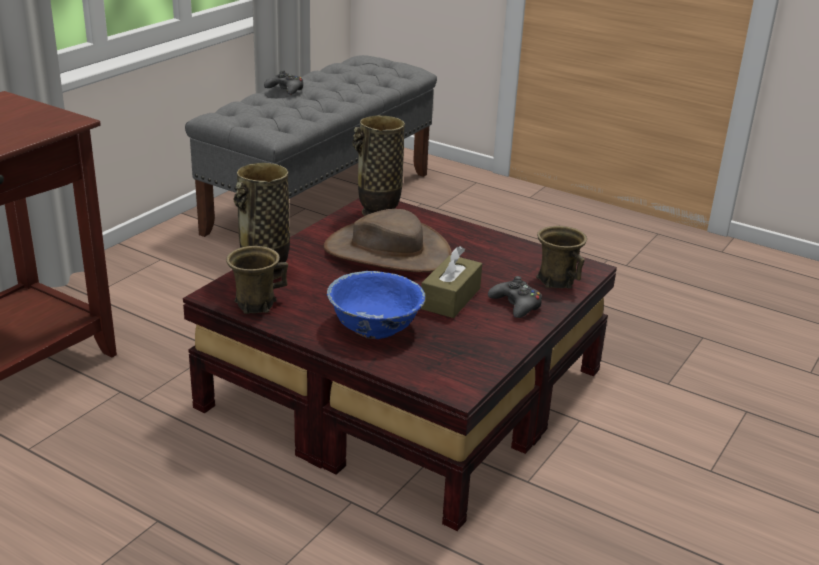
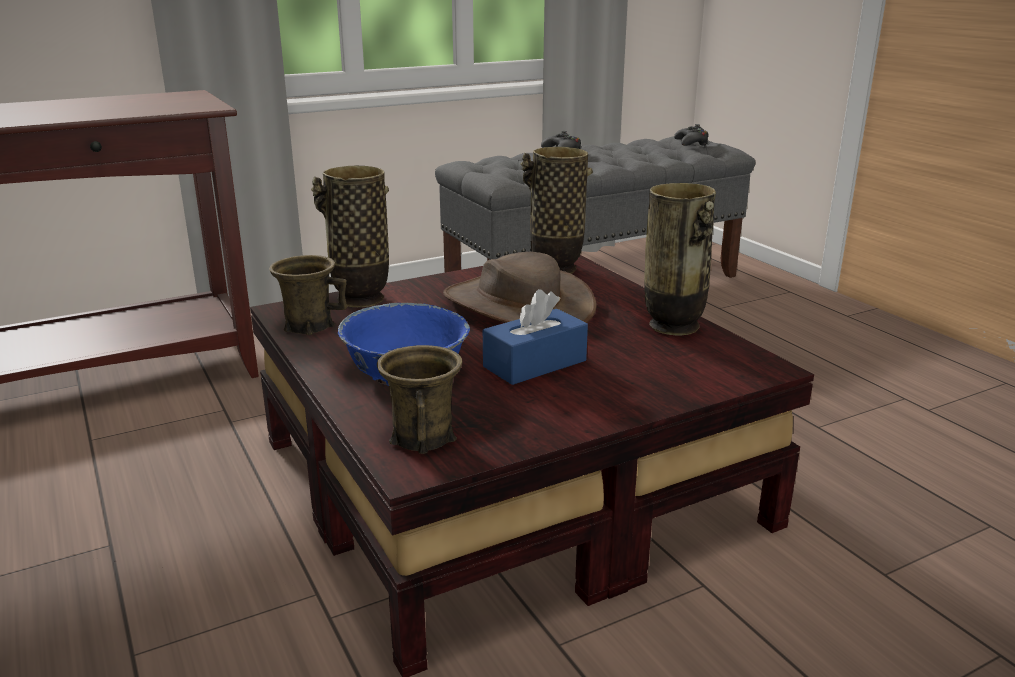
camera: 30 degrees right, 5 degrees down
(450, 298) = (535, 364): brown tissue box -> blue tissue box
(507, 249) = (673, 327): none -> vase
(516, 305) = (613, 388): black game controller -> black game controller (691, 143)
(557, 280) = (705, 372): brown mug -> brown mug (424, 437)

